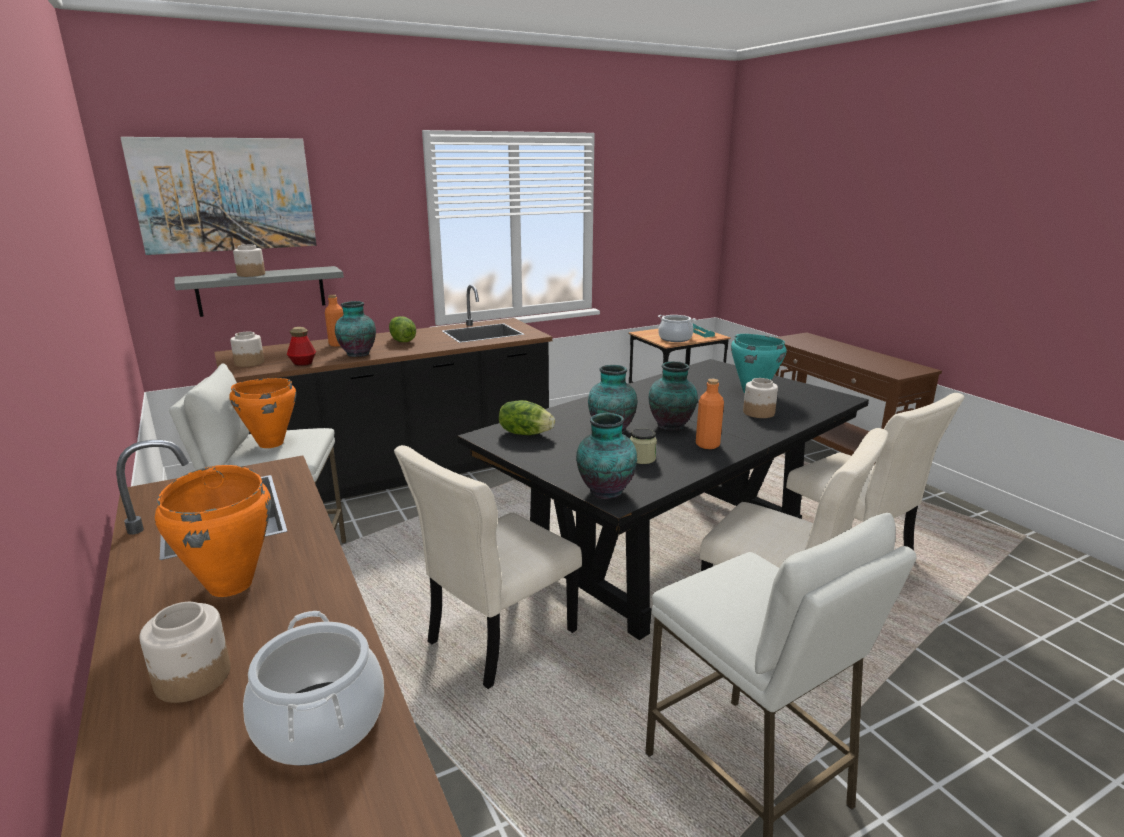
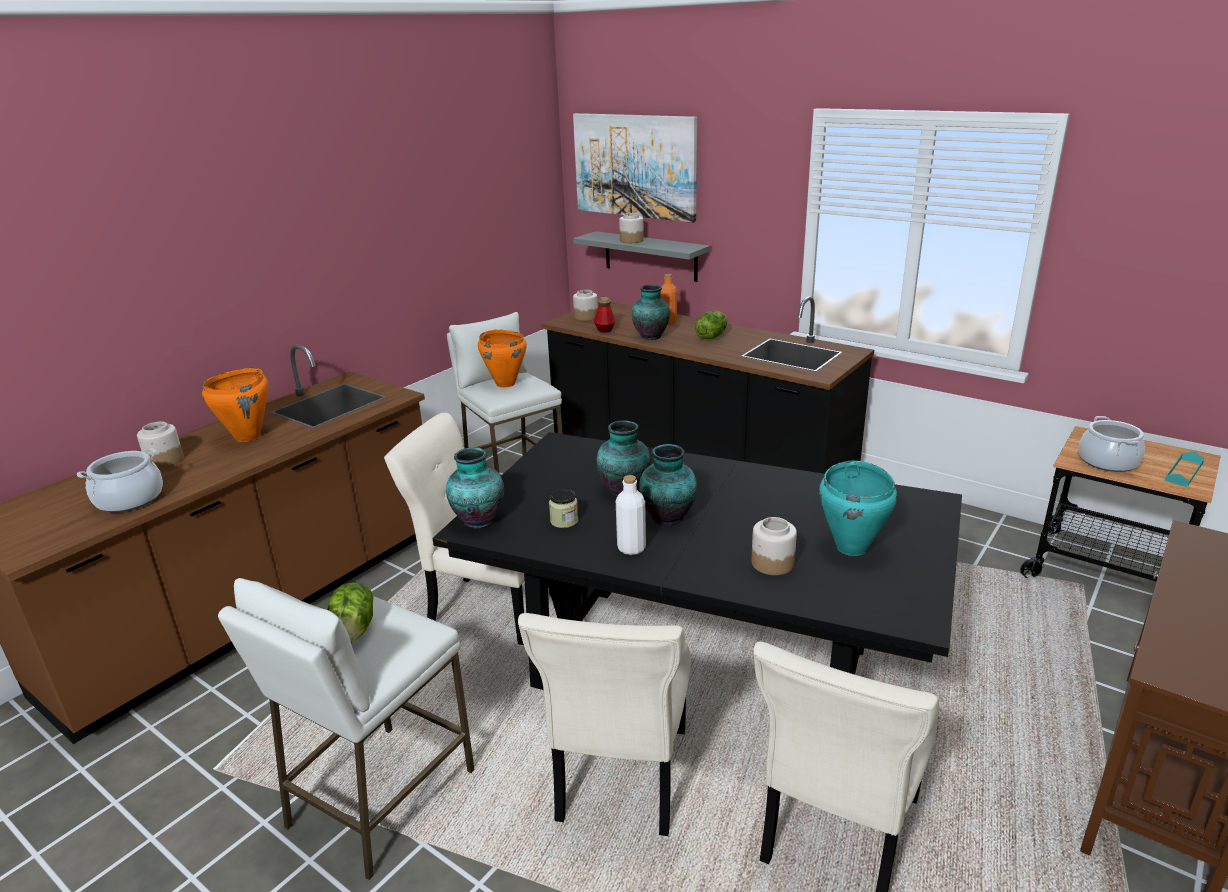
camera: 65 degrees right, 5 degrees up
(525, 433) = (578, 455): lettuce -> lettuce (354, 631)
(707, 445) = (631, 548): orange bottle -> white bottle

